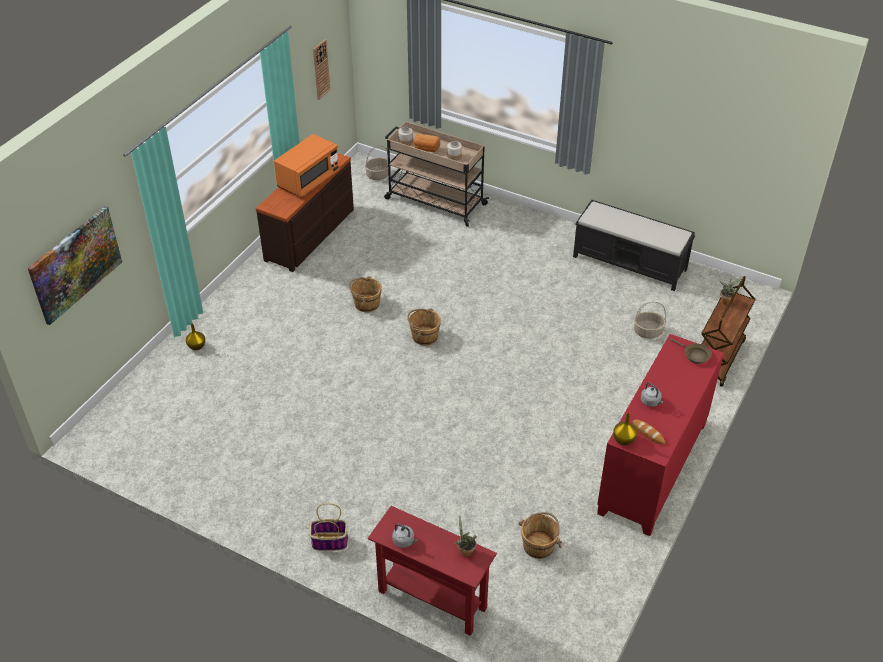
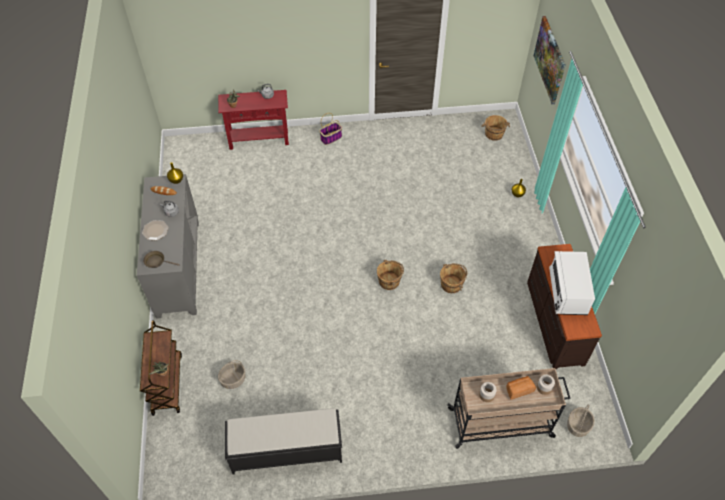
camera: 145 degrees right, 10 degrees up
(308, 180) = (567, 292): orange microwave -> white microwave
(321, 69) = (650, 328): wall clock -> none
(539, 545) = (221, 190): brown bucket -> brown bucket (494, 134)
(653, 468) = (177, 268): red cabinet -> grey cabinet
(681, 389) = (155, 231): none -> plate

